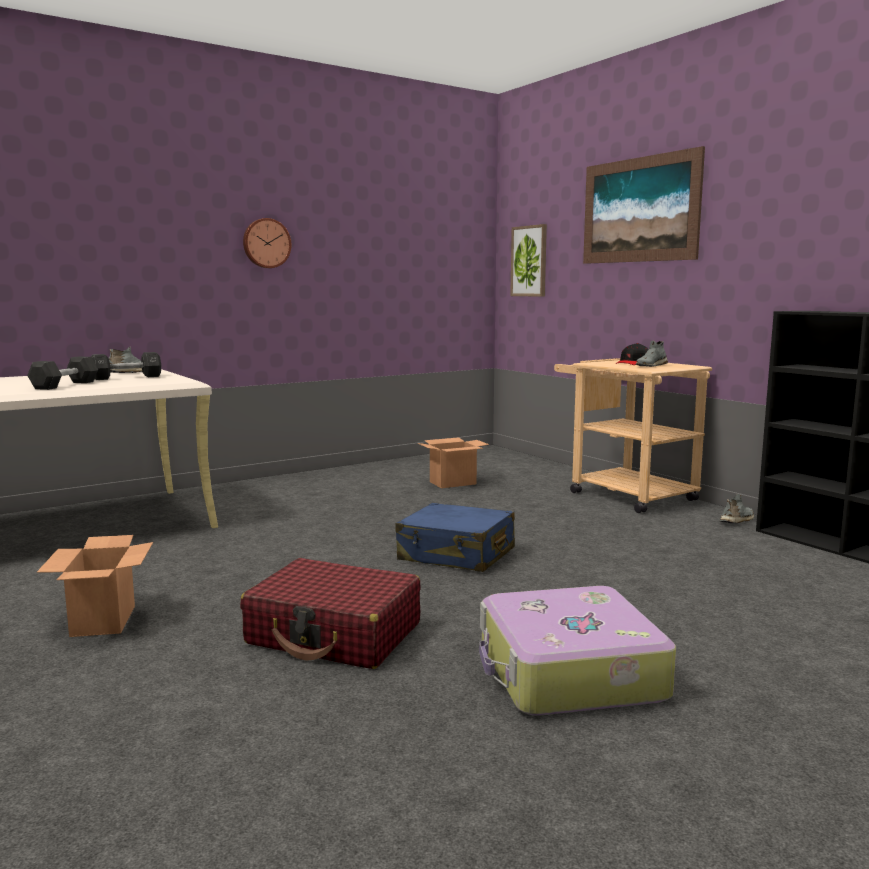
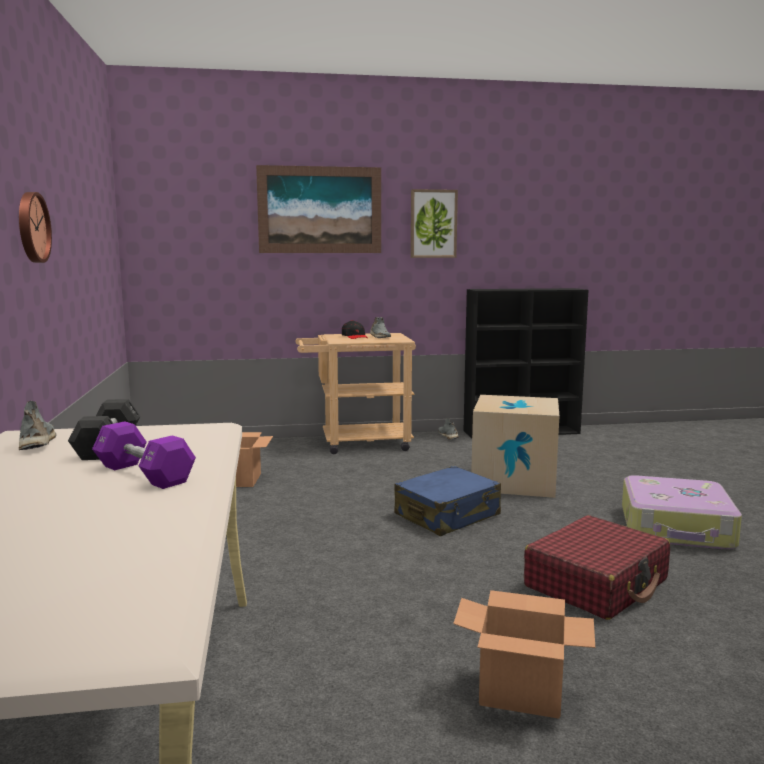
camera: 65 degrees left, 0 degrees up
(65, 385) = (144, 474): black dumbbell -> purple dumbbell
(529, 261) = (178, 248): picture -> picture (433, 224)
(617, 569) = (514, 481): none -> cardboard box

